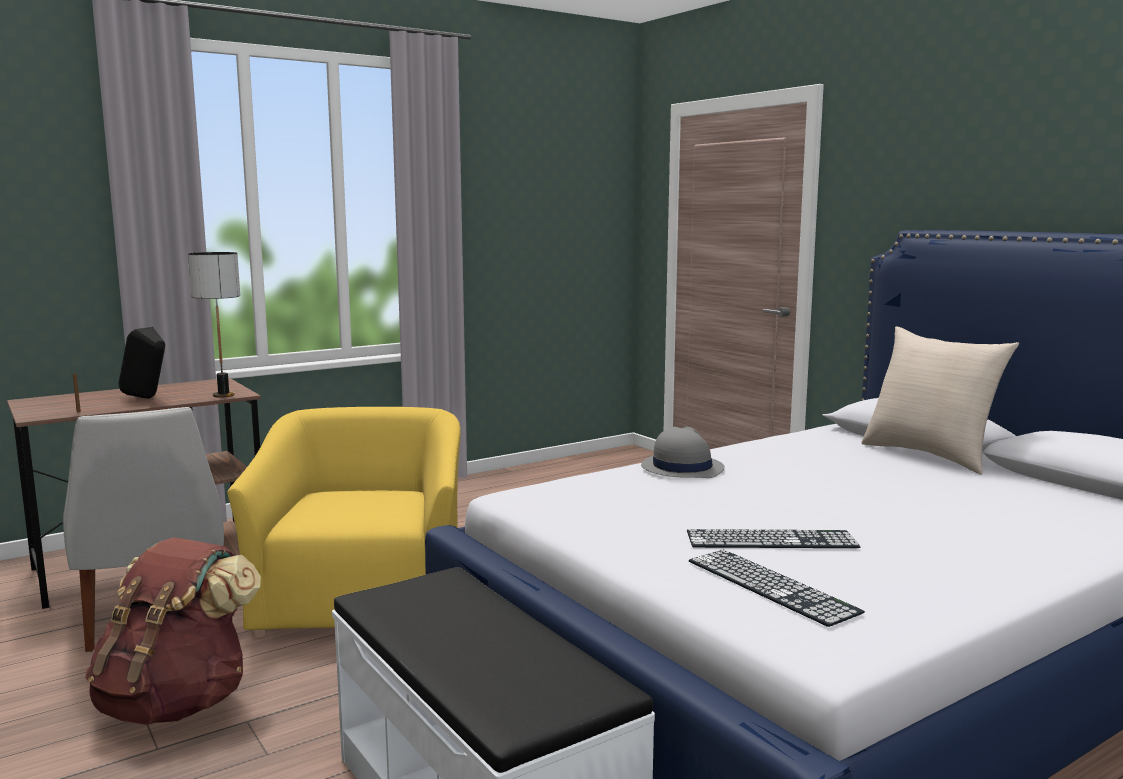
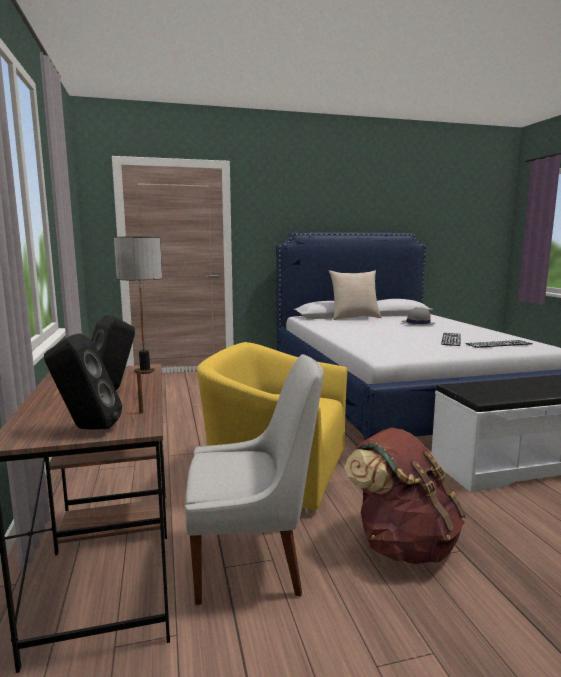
camera: 70 degrees left, 0 degrees up
(42, 407) = (86, 428): none -> black speaker
(681, 467) = (353, 336): grey hat -> grey hat (417, 323)

